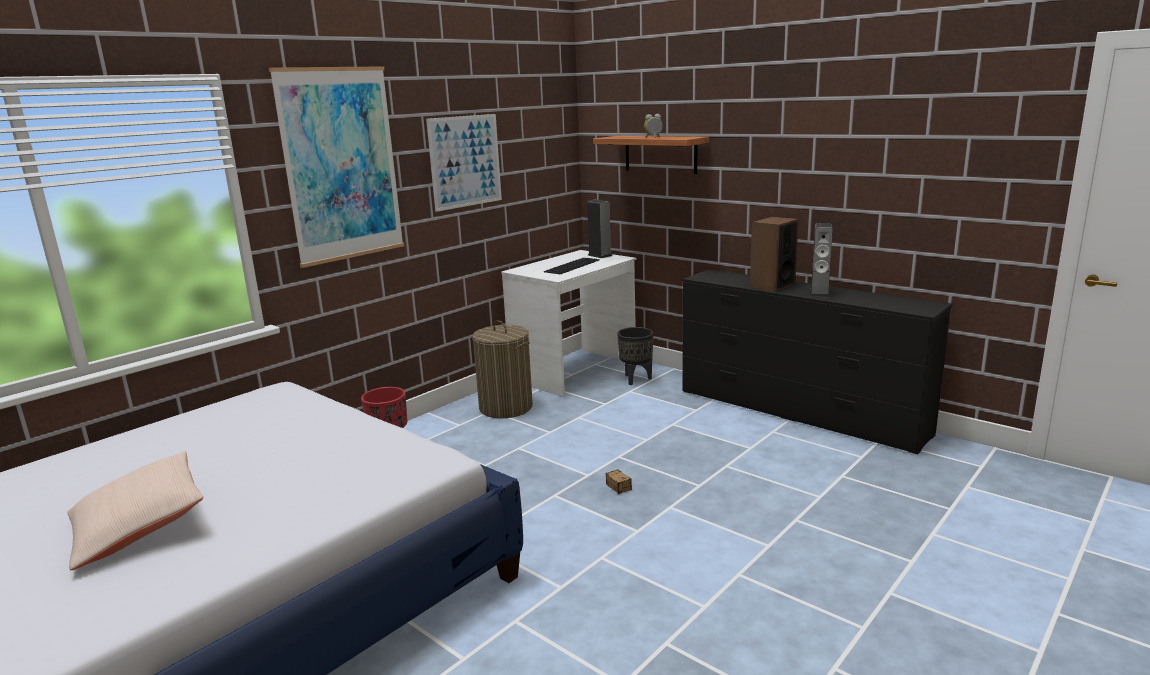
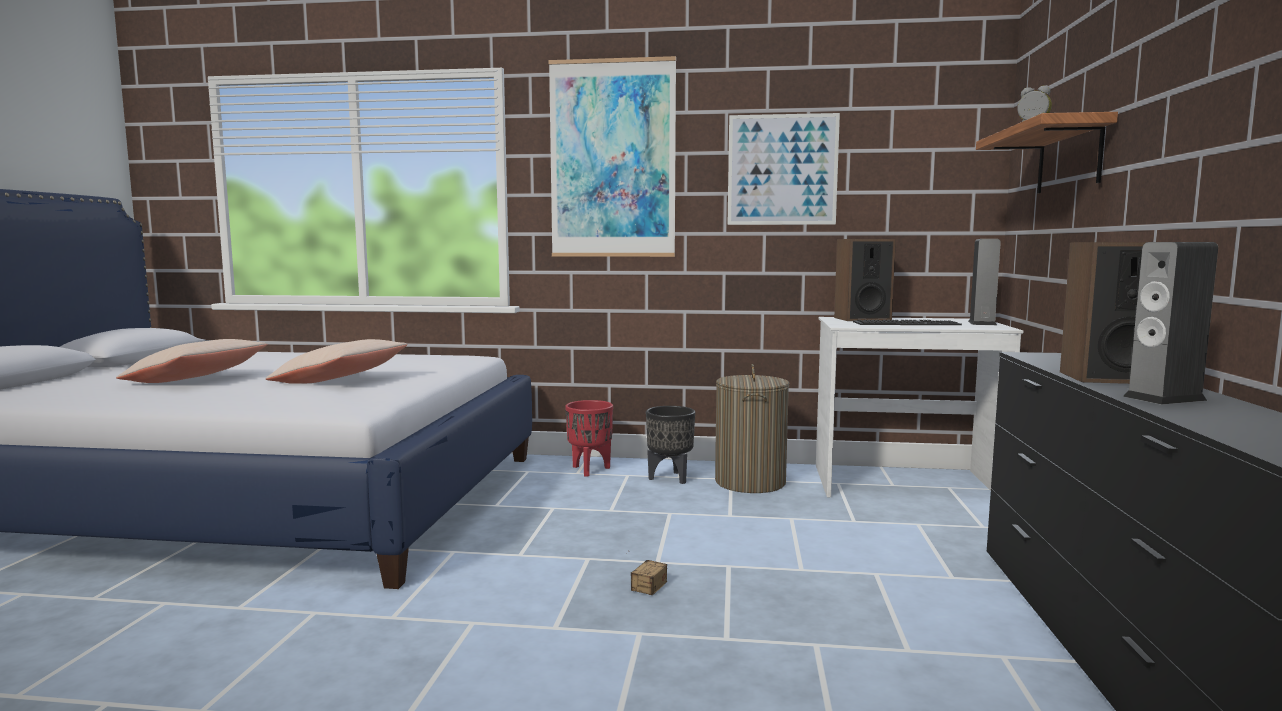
camera: 55 degrees right, 10 degrees down
(297, 454) = (340, 381): none -> beige pillow
(535, 267) = (862, 319): none -> speaker
(635, 379) = (959, 517): black planter -> black planter (670, 478)

